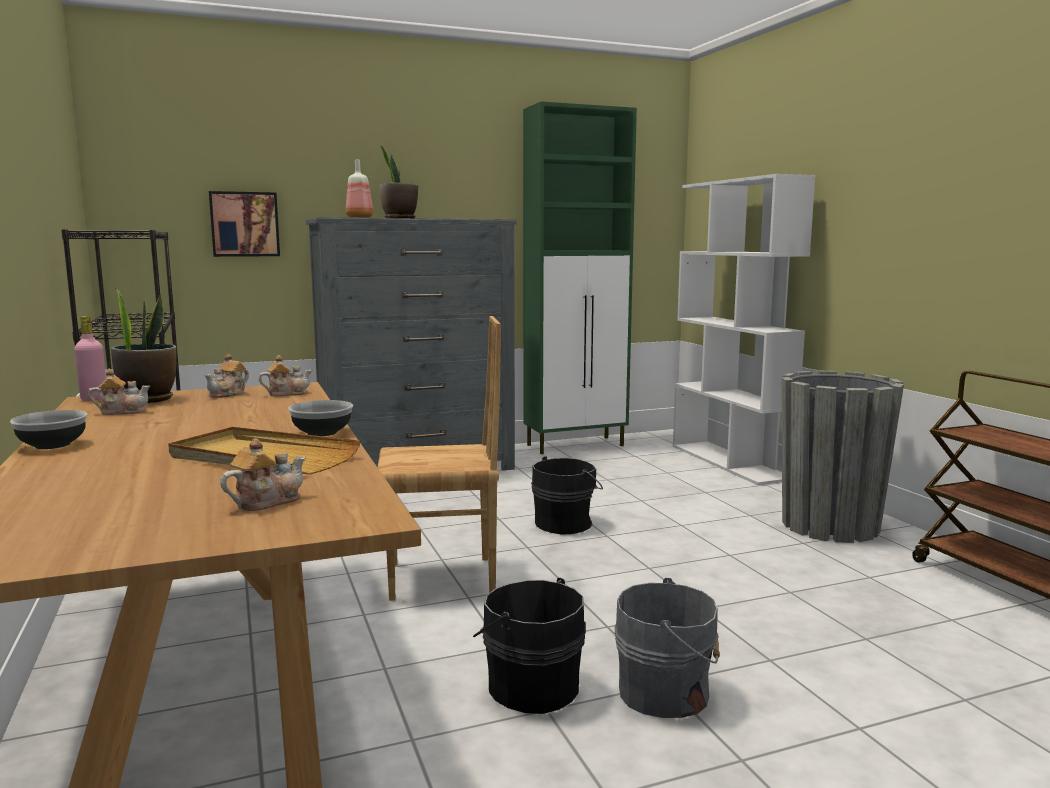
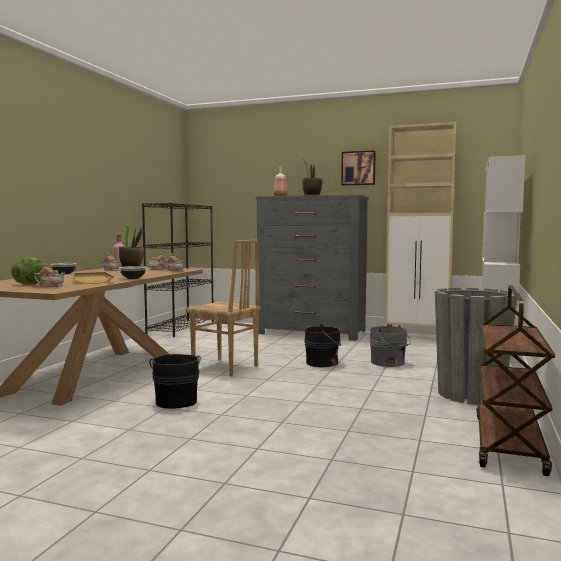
camera: 40 degrees right, 5 degrees down
(165, 507) = (29, 284): none -> lettuce
(244, 224) = (247, 201): picture -> picture (358, 168)
(576, 445) = (418, 337): green cabinet -> beige cabinet
(668, 693) = (215, 417): grey bucket -> grey bucket (388, 363)

